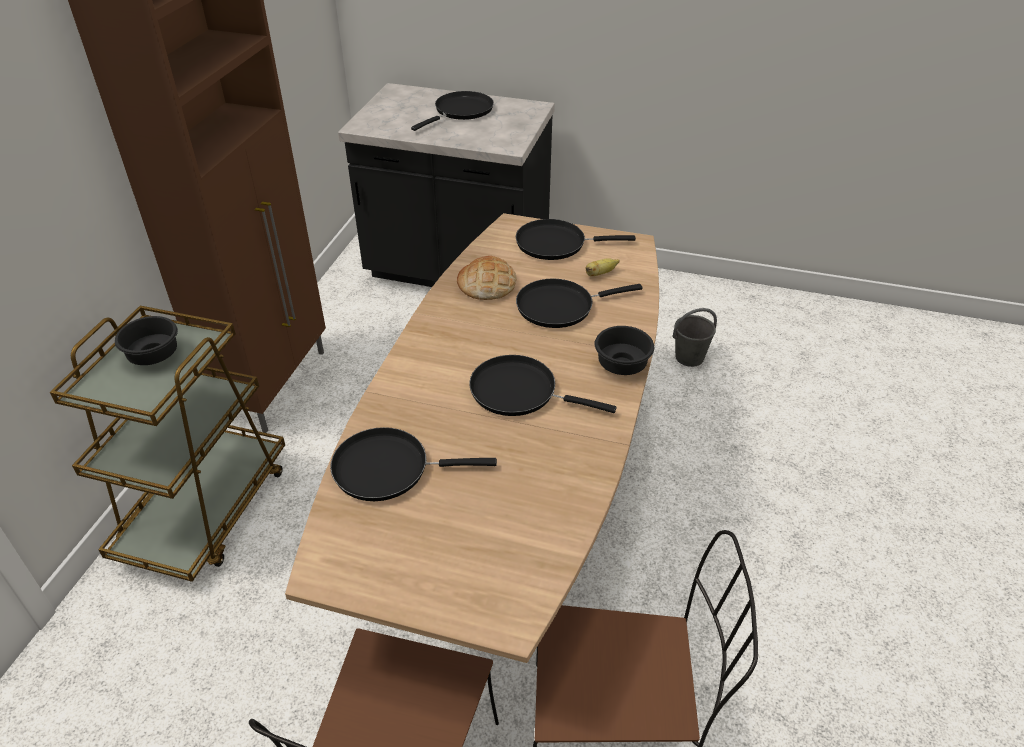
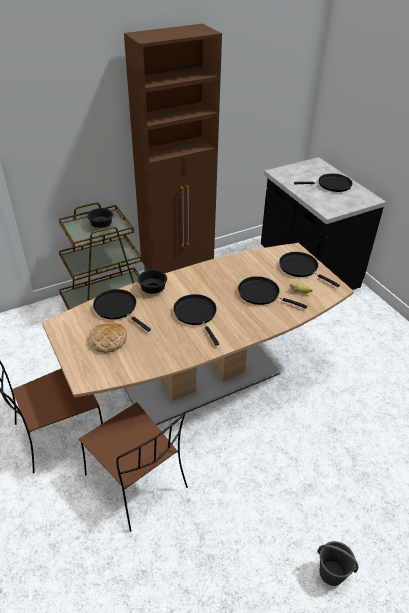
camera: 45 degrees right, 0 degrees up
(486, 284) = (246, 267): bread -> bread (108, 340)
(623, 366) = (249, 333): black bowl -> black bowl (152, 289)
(690, 357) = (370, 377): grey bucket -> grey bucket (332, 573)

